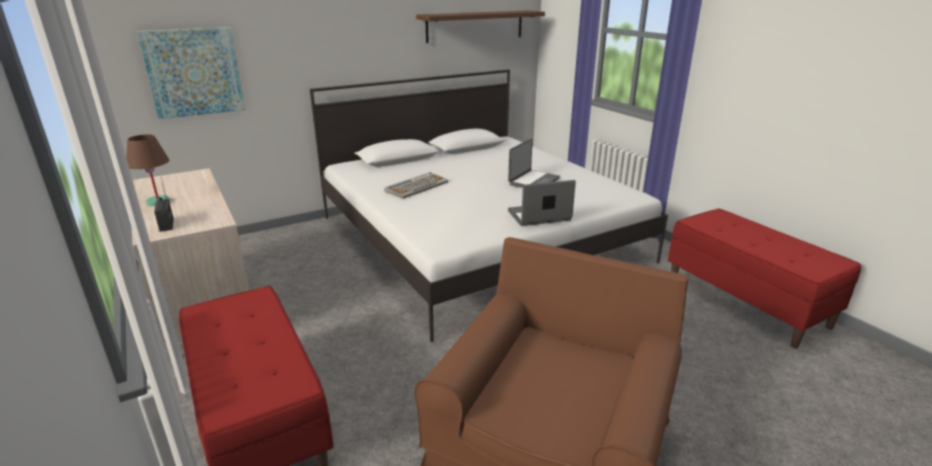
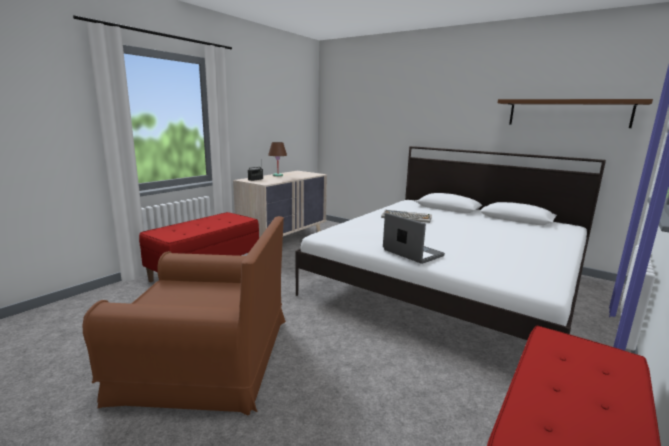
camera: 65 degrees right, 10 degrees down
(194, 72) = (354, 127): picture -> none
(533, 181) = (486, 244): laptop -> none

